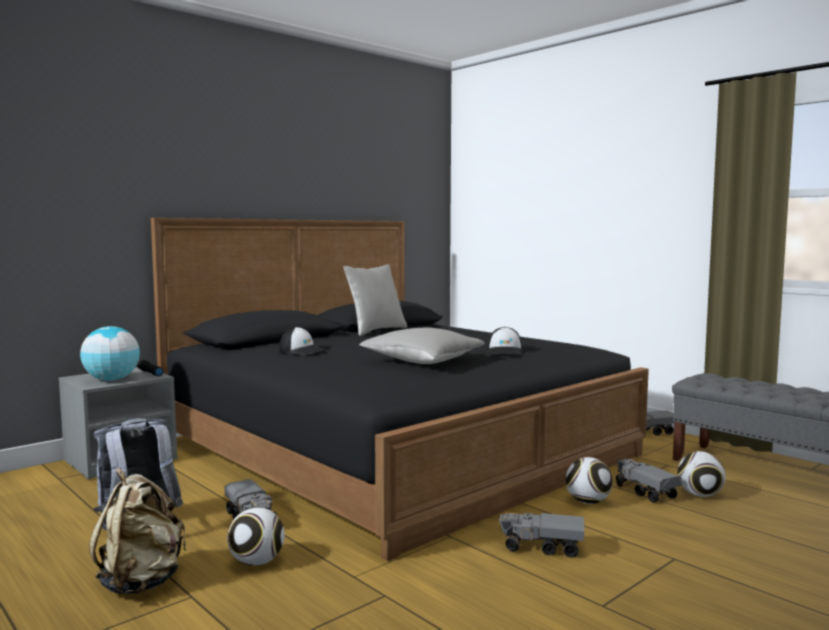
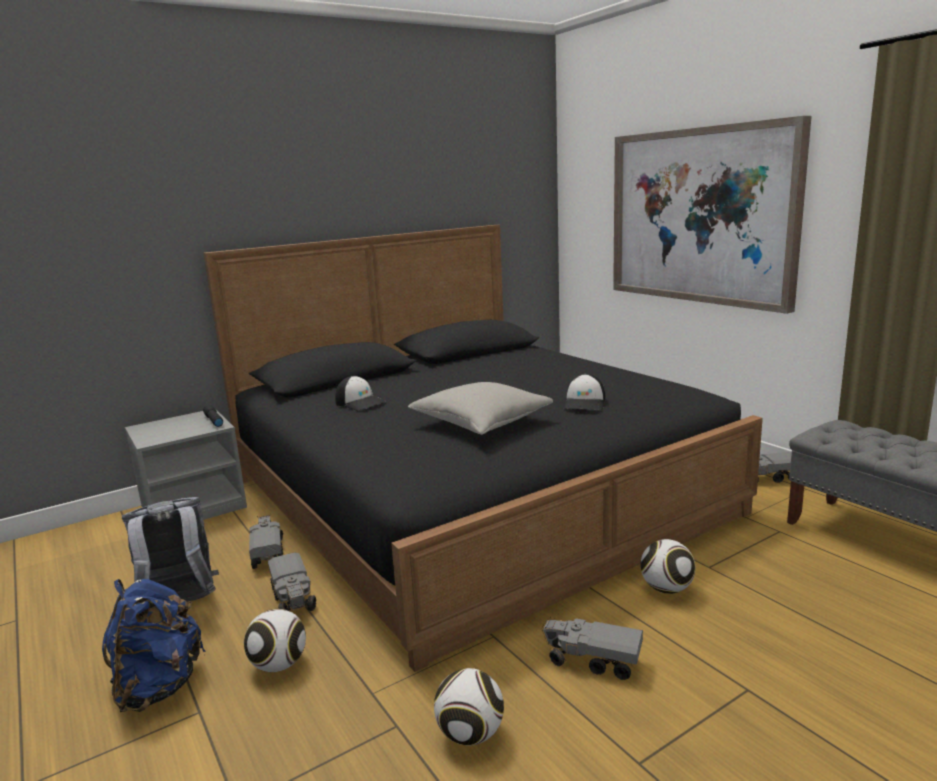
camera: 10 degrees right, 10 degrees up
(111, 380) = (171, 432): globe -> none
(142, 582) = (159, 686): beige backpack -> blue backpack
(376, 331) = (457, 362): grey pillow -> none
(580, 215) = (700, 216): none -> picture
(644, 492) = (739, 575): toy truck -> toy truck (267, 553)
(699, 495) = (806, 583): football -> football (470, 734)

